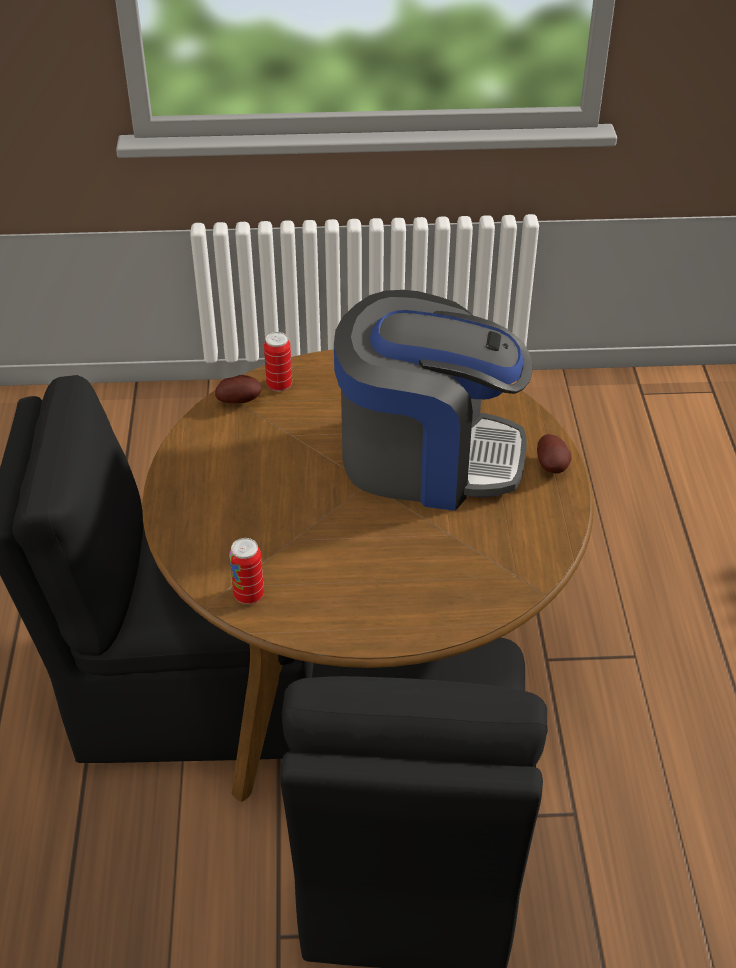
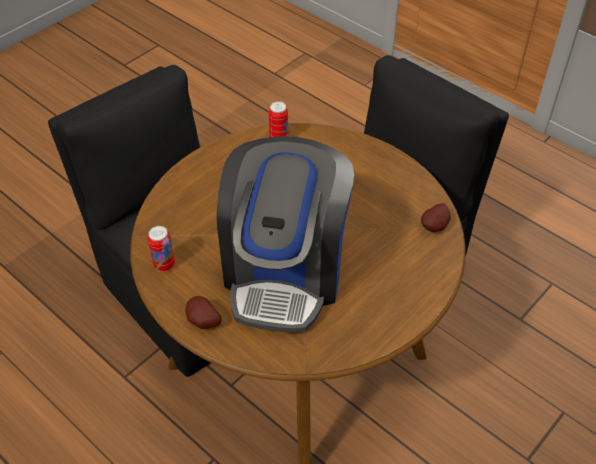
camera: 135 degrees right, 5 degrees up
(279, 385) = (432, 254): can -> can (164, 265)
(427, 457) = (285, 271): coffee machine -> coffee machine turned 45 degrees counterclockwise

